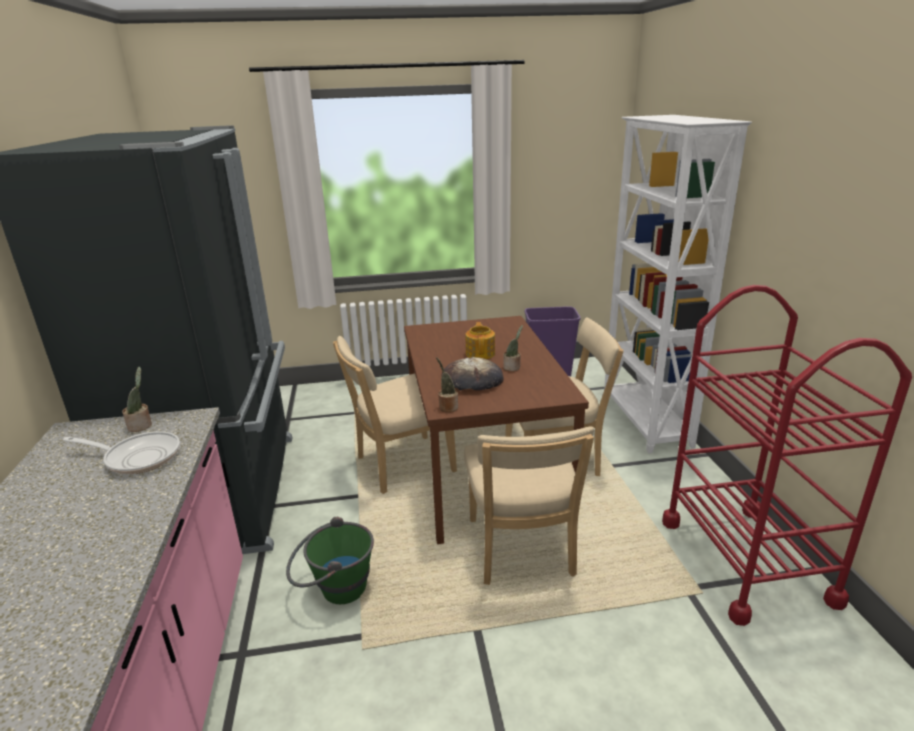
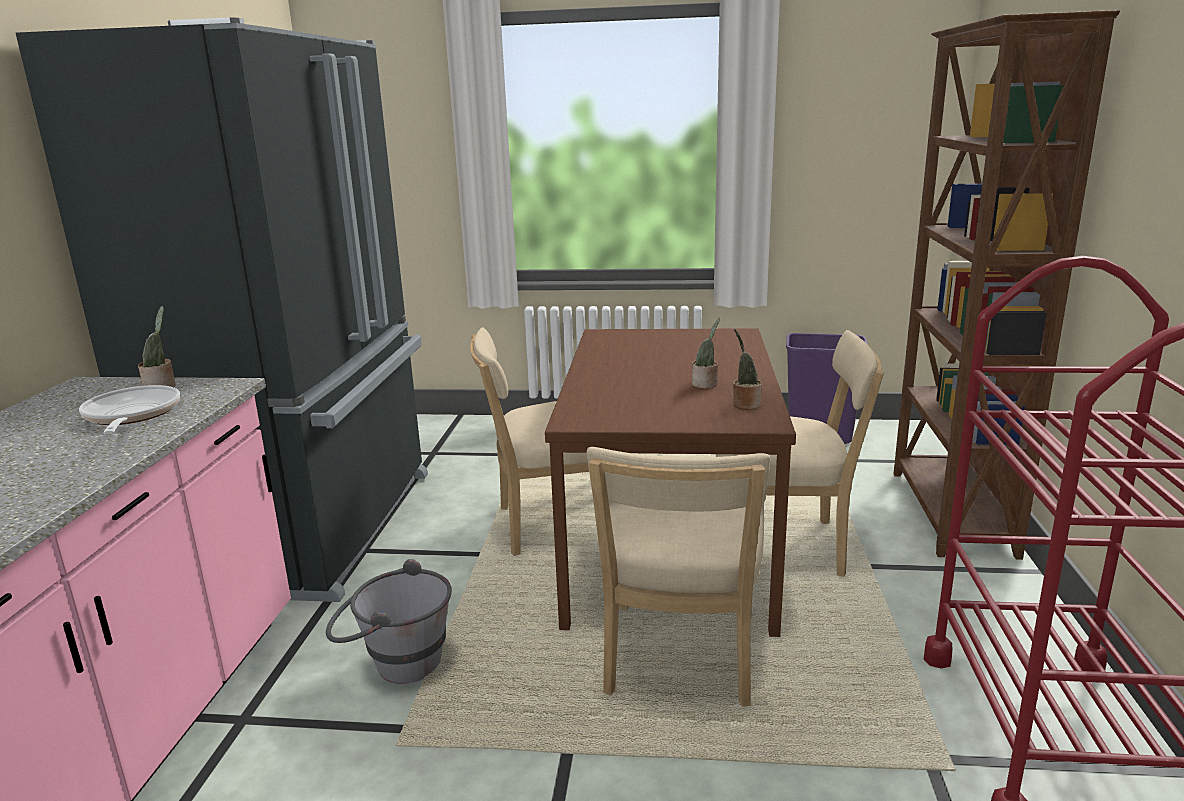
camera: 15 degrees right, 5 degrees down
(138, 457) = (131, 416): frying pan -> frying pan turned 135 degrees counterclockwise
(334, 589) = (395, 663): green bucket -> grey bucket
(447, 407) = (581, 420): potted plant -> potted plant (744, 404)
(472, 380) = (637, 393): bread -> none
(480, 353) = (670, 365): teapot -> none
(645, 421) = (949, 513): white bookcase -> brown bookcase

